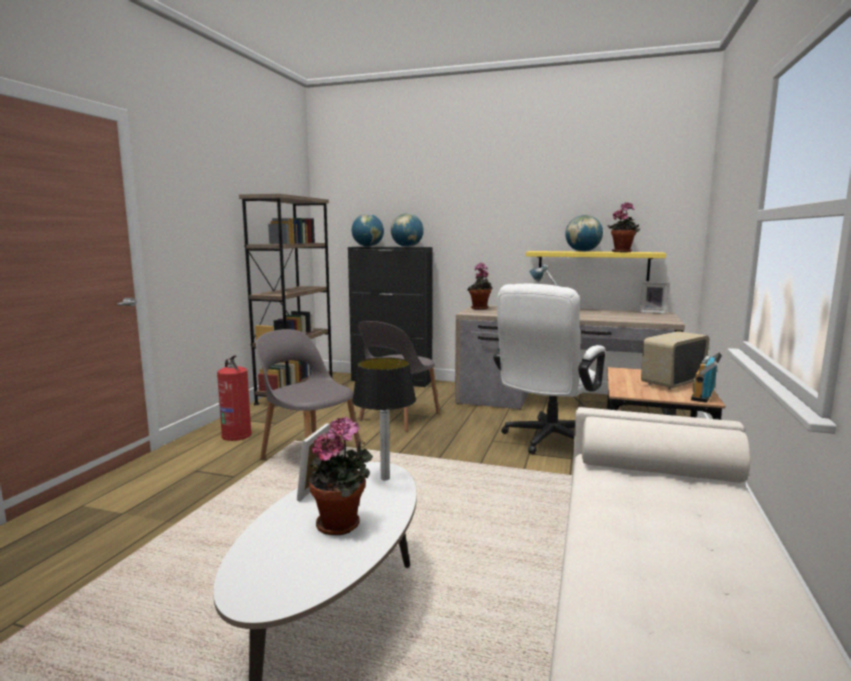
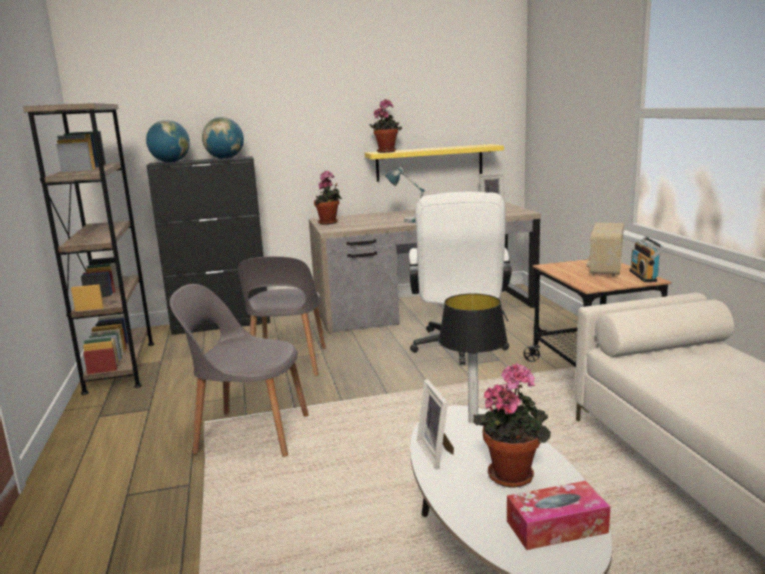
camera: 30 degrees left, 5 degrees up
(236, 435) = (116, 437): fire extinguisher -> none
(301, 573) = (556, 526): none -> tissue box
(583, 251) = (424, 149): globe -> none
(622, 252) = (461, 147): potted plant -> potted plant (387, 151)

